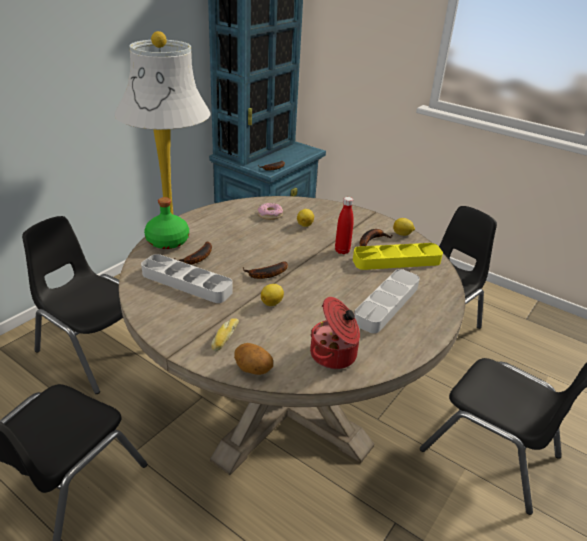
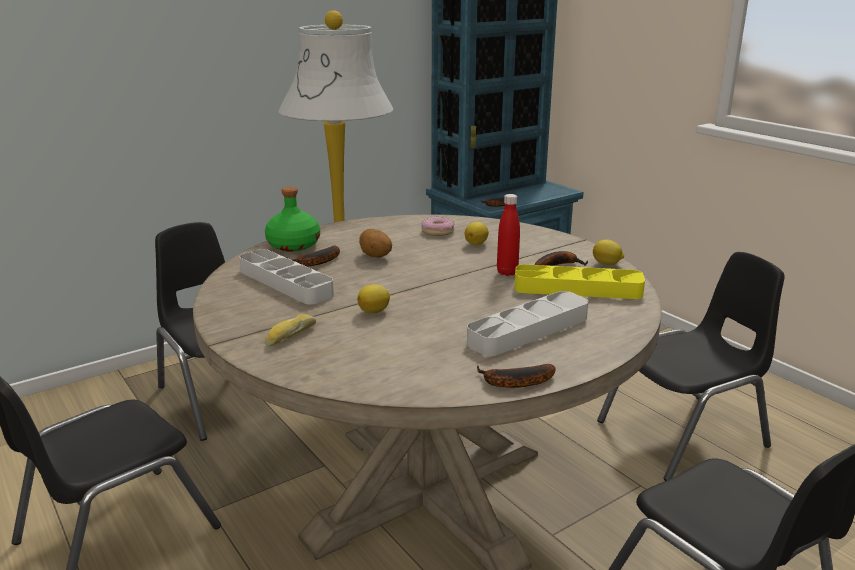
camera: 20 degrees right, 10 degrees down
(252, 370) = (299, 370): potato -> potato (375, 256)
(265, 275) = (387, 285): banana -> banana (513, 382)
(334, 355) = (416, 370): cooking pot -> none

